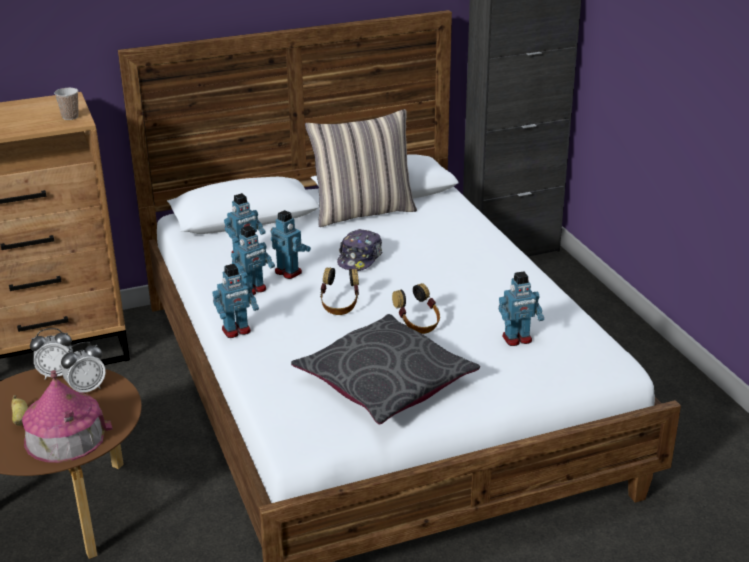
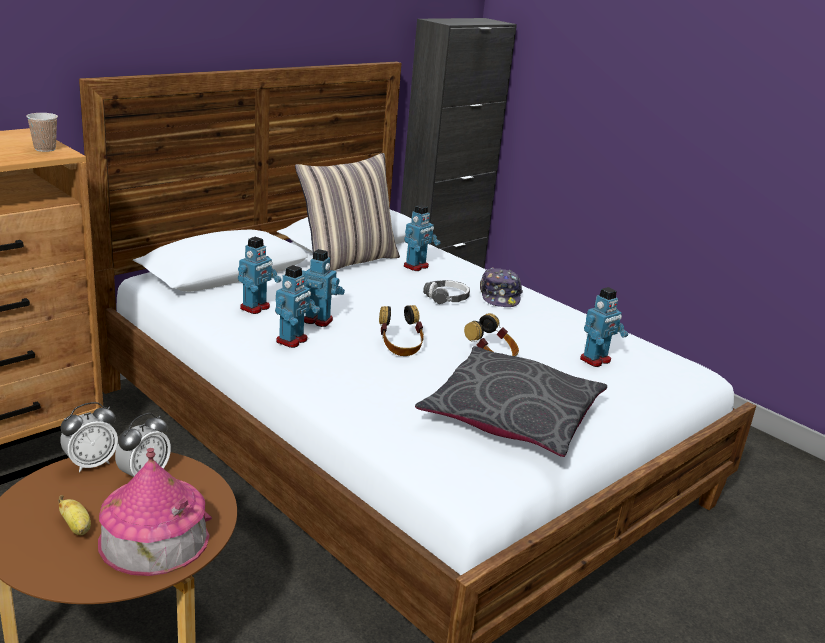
camera: 25 degrees left, 5 degrees down
(236, 331) = (308, 384): toy robot -> toy robot (416, 266)
(360, 258) = (381, 302): cap -> cap (500, 296)
(426, 259) = (446, 298): none -> headphones

